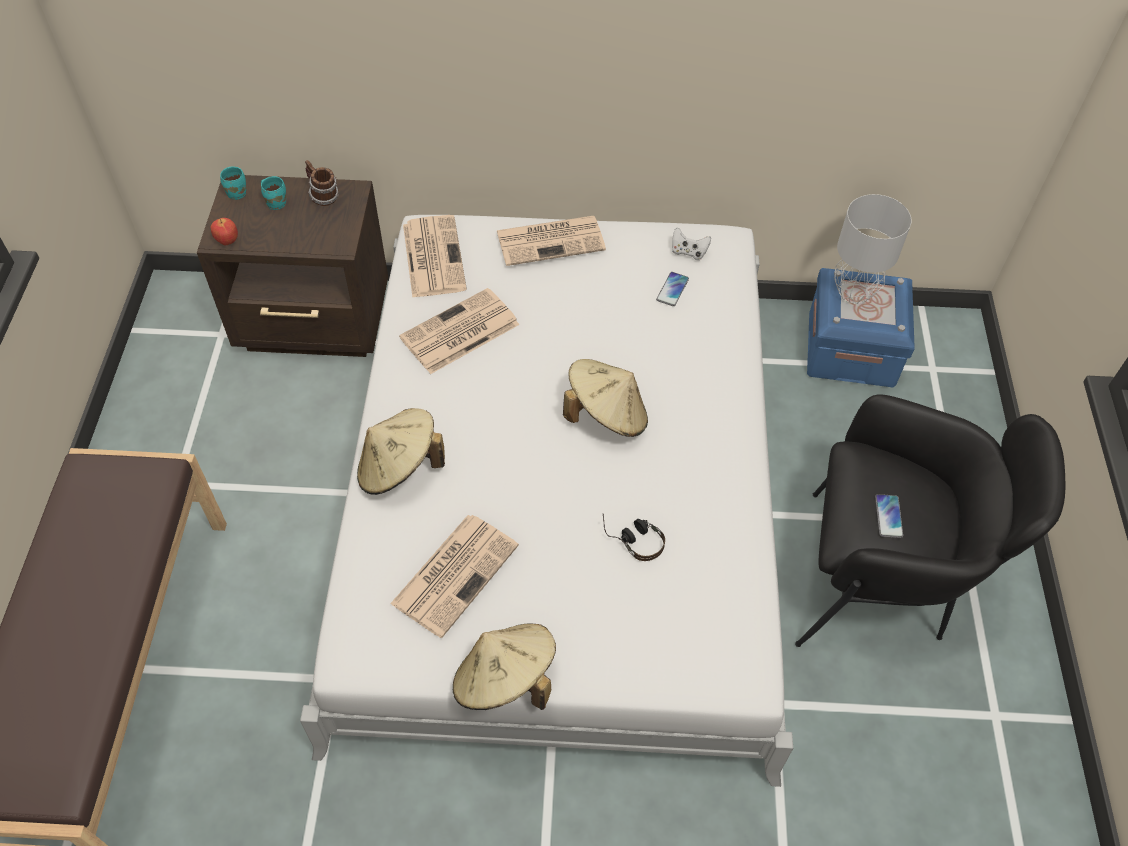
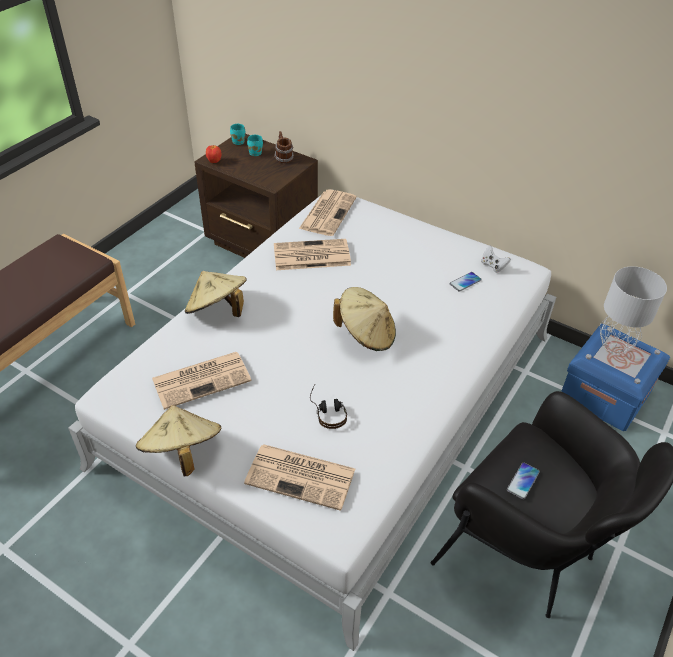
camera: 30 degrees right, 10 degrees down
(552, 240) = (406, 229): newspaper -> newspaper (302, 476)

